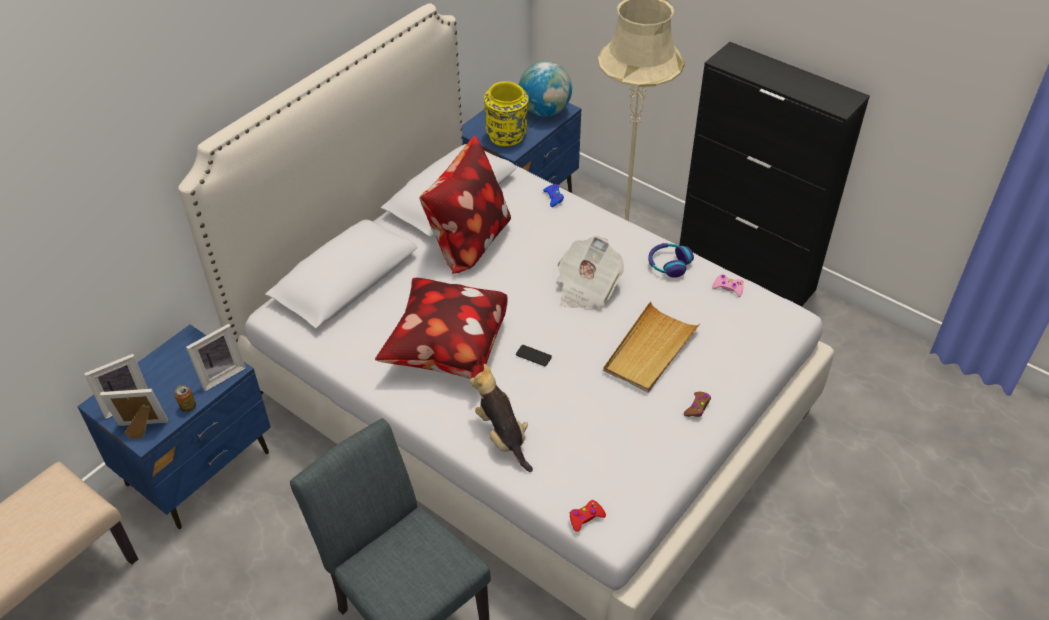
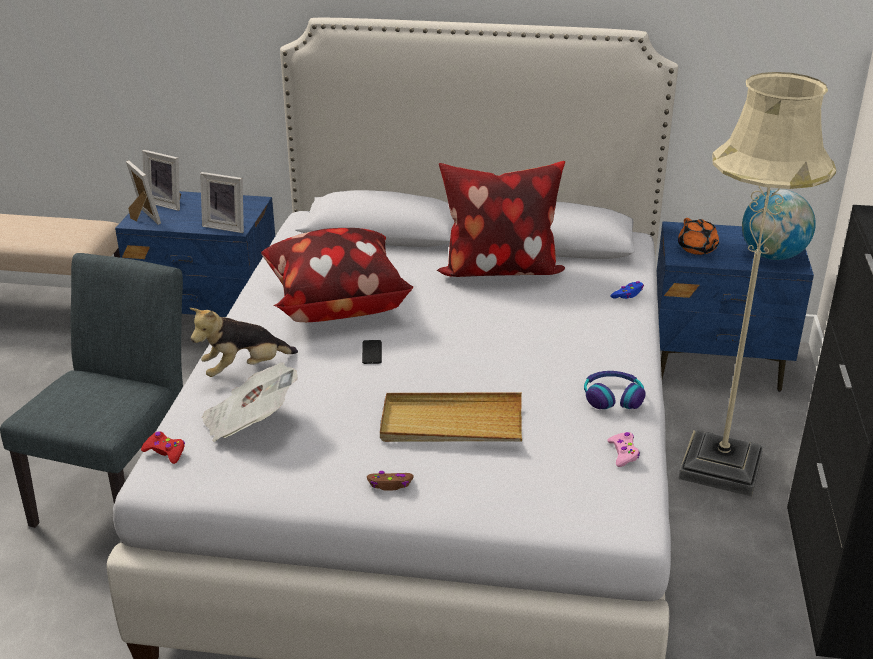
camera: 60 degrees right, 15 degrees down
(188, 407) = (180, 226): can -> none
(502, 437) = (244, 369): plush toy -> plush toy turned 150 degrees counterclockwise
(507, 137) = (697, 249): yellow vase -> orange teapot
(586, 287) = (509, 354): newspaper -> newspaper (249, 423)

